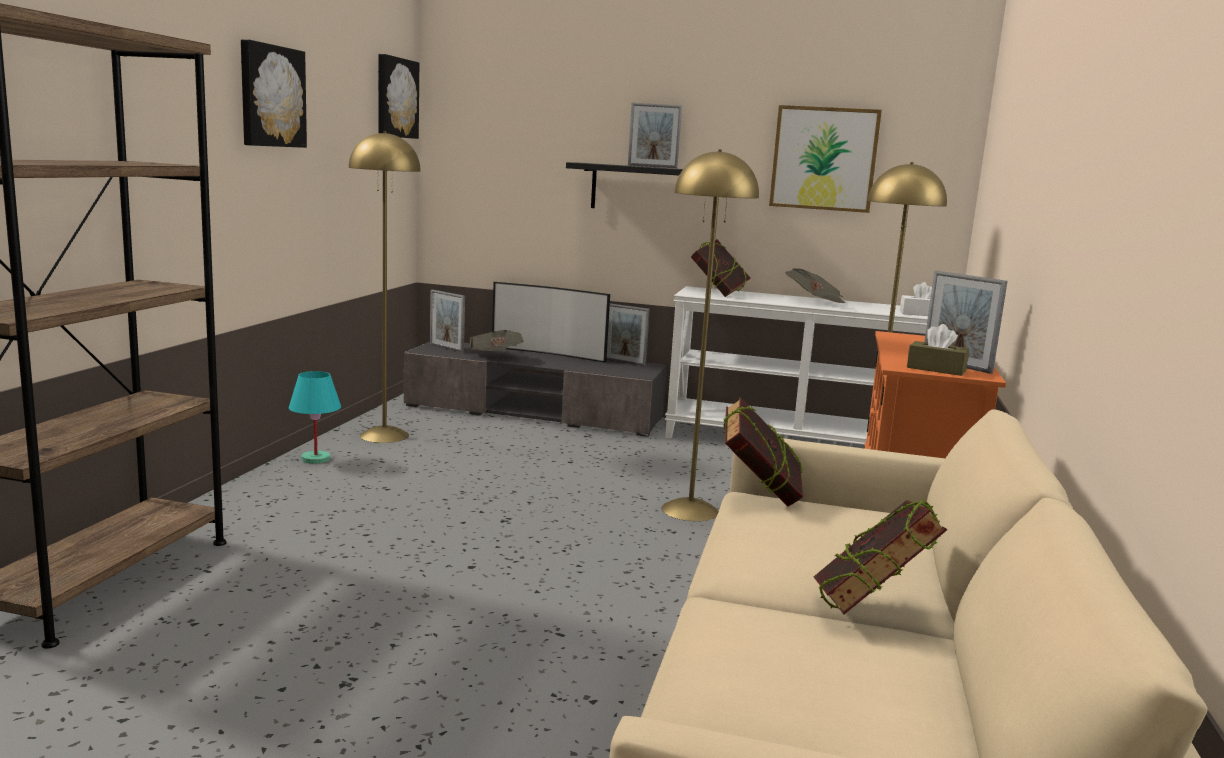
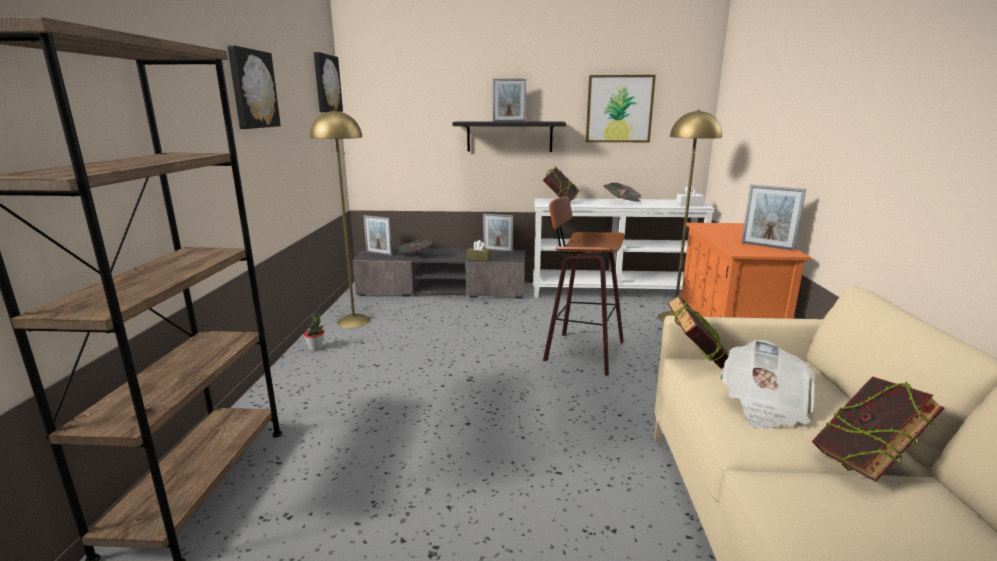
camera: 10 degrees left, 5 degrees up
(316, 459) = (316, 348): turquoise table lamp -> potted plant
(549, 353) = (448, 250): television -> none
(690, 510) = (581, 351): yellow floor lamp -> stool
(801, 546) = (763, 406): none -> newspaper
(936, 369) = (760, 251): brown tissue box -> brown tissue box (479, 259)

